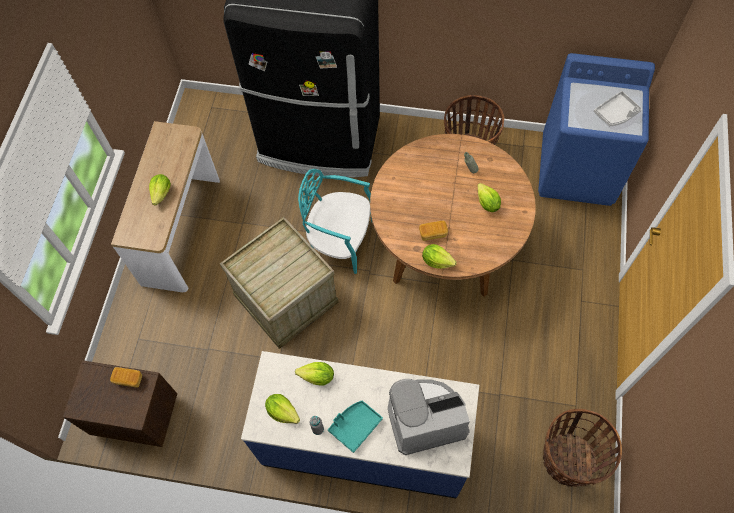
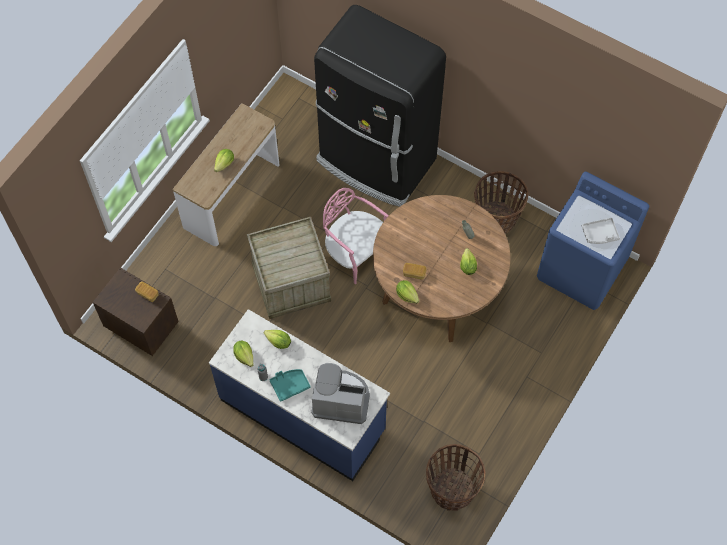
camera: 20 degrees right, 0 degrees up
(340, 240) = (355, 252): turquoise chair -> pink chair

